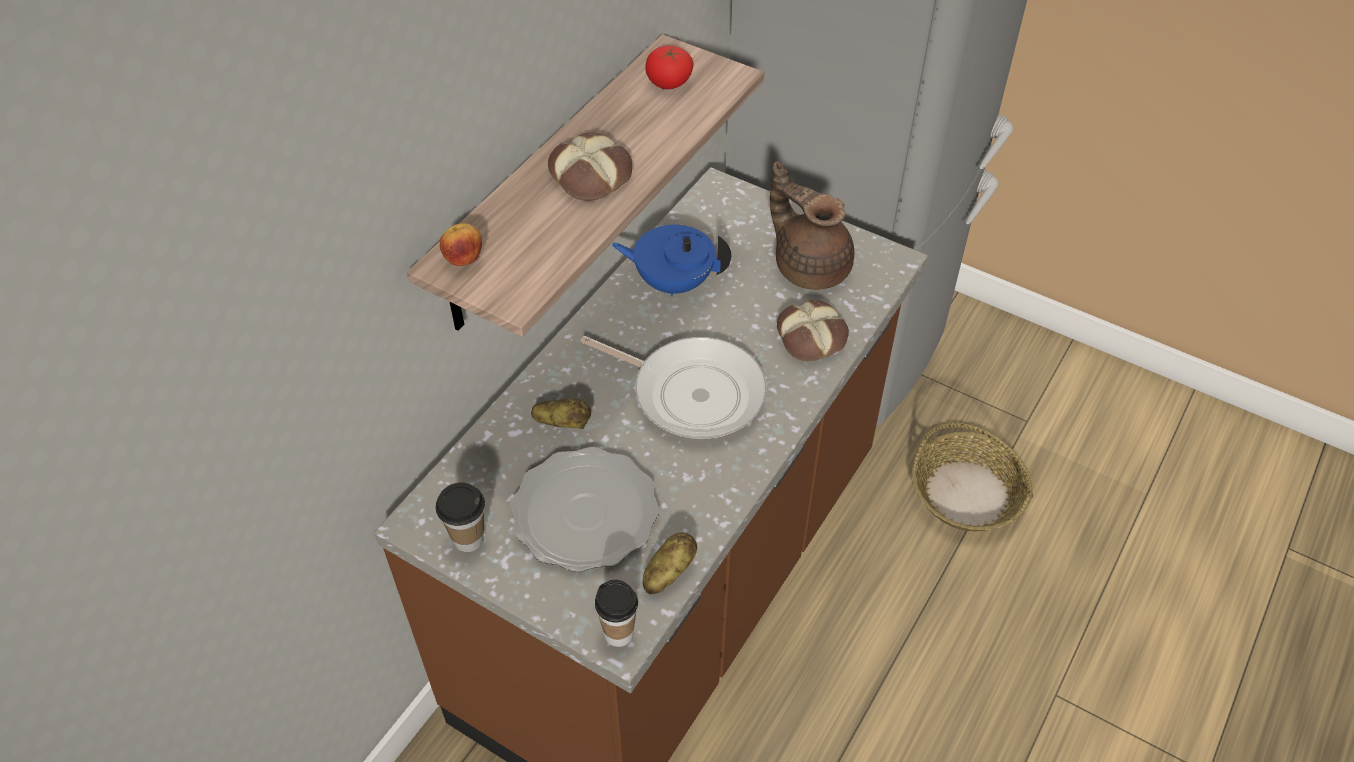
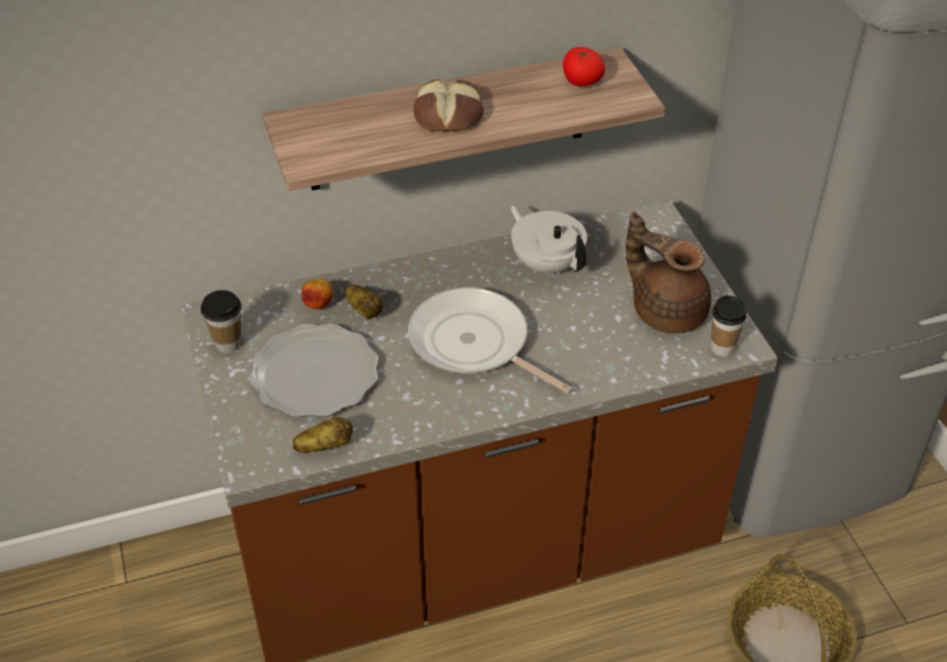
camera: 40 degrees right, 5 degrees down
(464, 259) = (303, 123): apple -> apple (319, 305)
(618, 633) = (251, 461): cup -> cup (722, 348)
(673, 282) = (547, 263): blue teapot -> white teapot
(692, 392) = (474, 344): frying pan -> frying pan turned 150 degrees clockwise
(810, 265) = (666, 310): brown teapot -> brown teapot turned 45 degrees counterclockwise
(812, 337) = (608, 360): bread -> none

